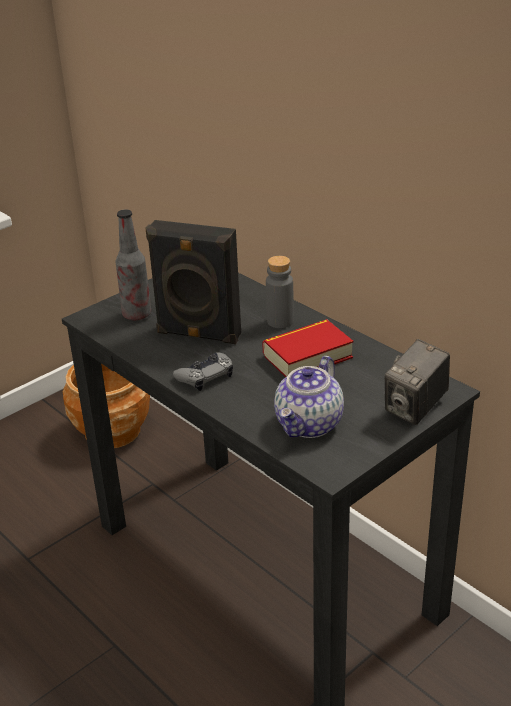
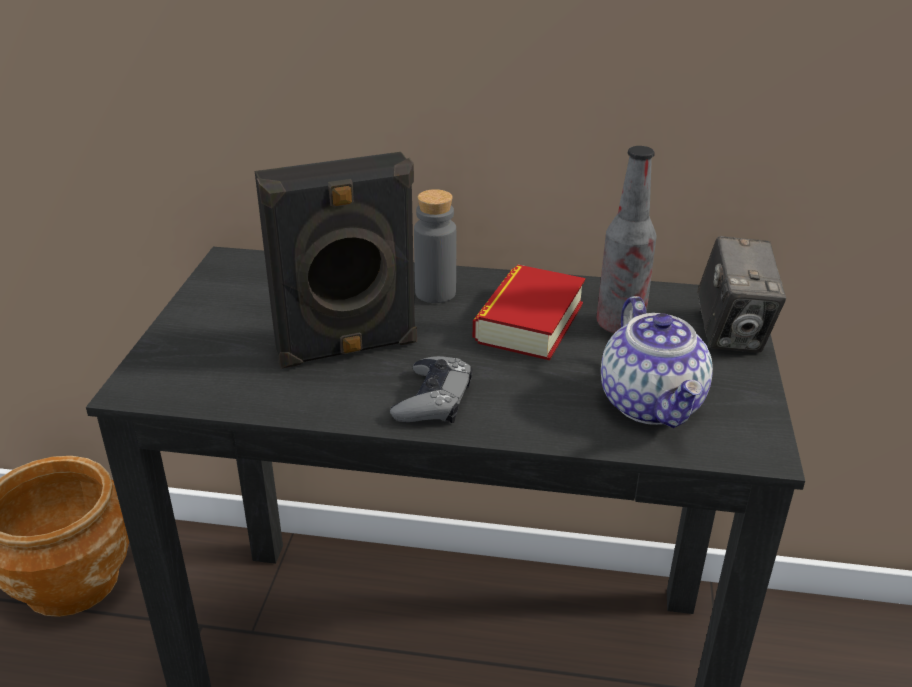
camera: 40 degrees left, 0 degrees up
(137, 315) = (215, 355): bottle -> bottle (620, 325)

